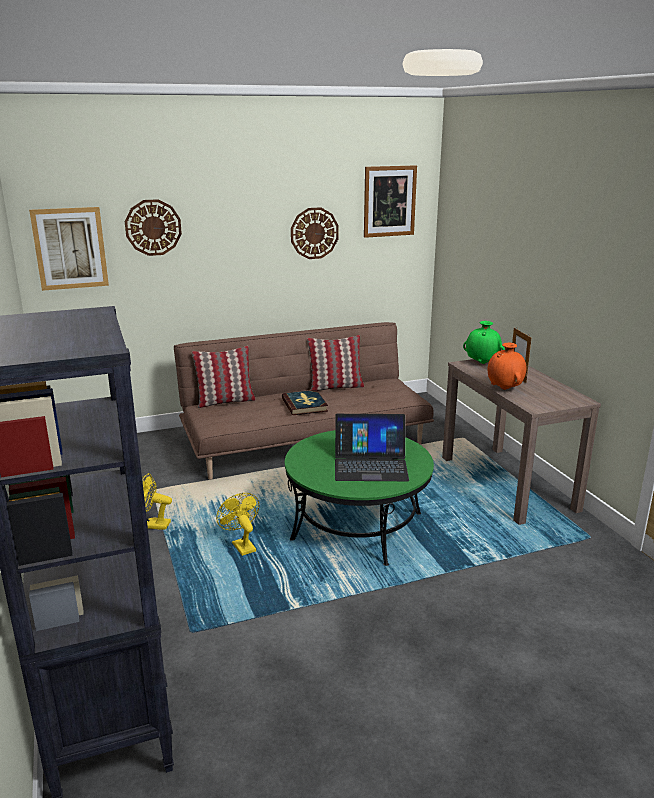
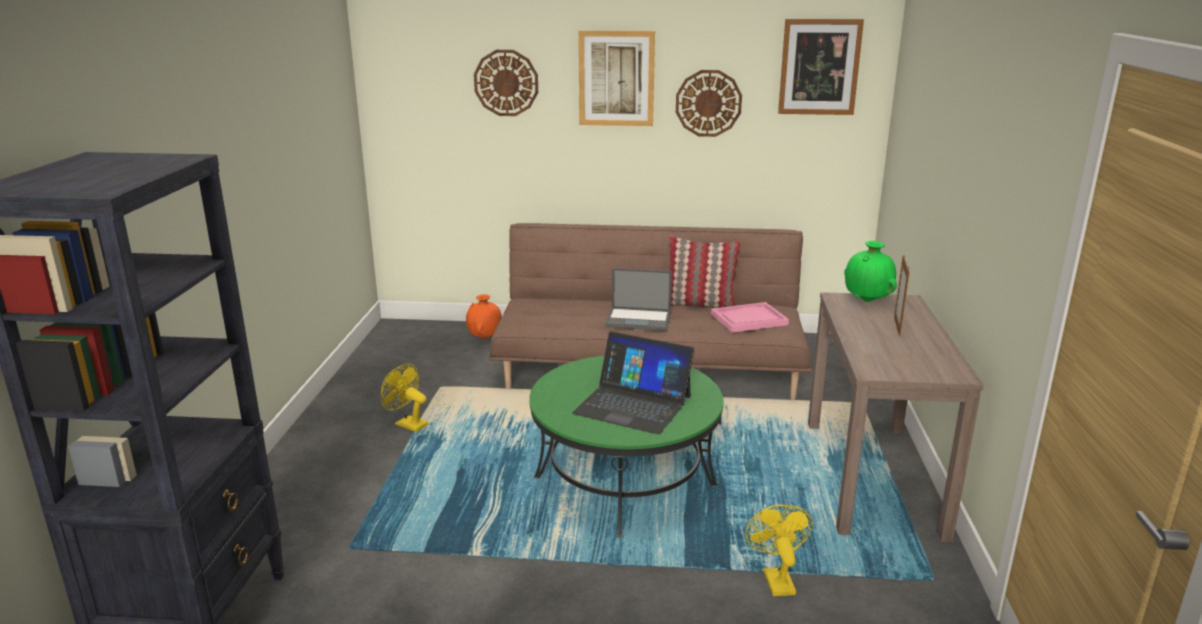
camera: 25 degrees right, 0 degrees up
(70, 248) = (414, 101): picture -> picture (616, 78)
(225, 401) = (555, 300): pillow -> none
(241, 545) = (478, 469): yellow fan -> yellow fan (776, 578)
(305, 405) = (639, 319): book -> laptop
(379, 391) = (748, 319): none -> pink tray
(504, 389) = (858, 339): orange vase -> orange vase (485, 338)

